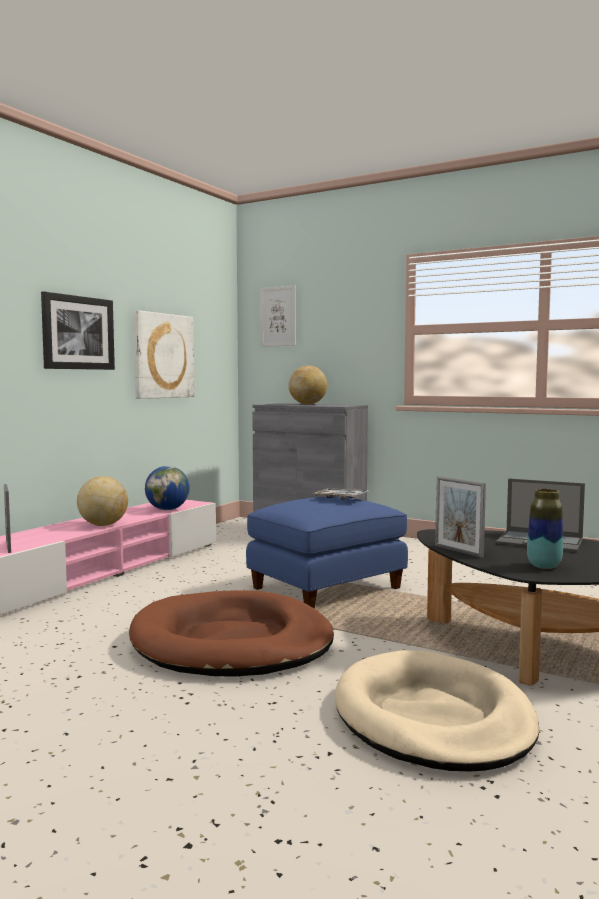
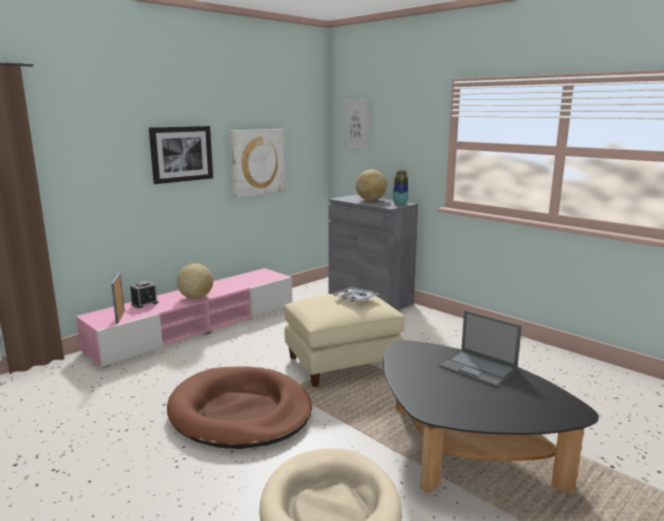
camera: 15 degrees right, 10 degrees up
(32, 534) = (144, 303): none -> alarm clock
(167, 509) = (252, 283): globe -> none
(326, 587) = (342, 363): blue ottoman -> beige ottoman
(458, 551) = (400, 373): picture frame -> none
(544, 566) = (451, 403): vase -> vase (400, 204)

